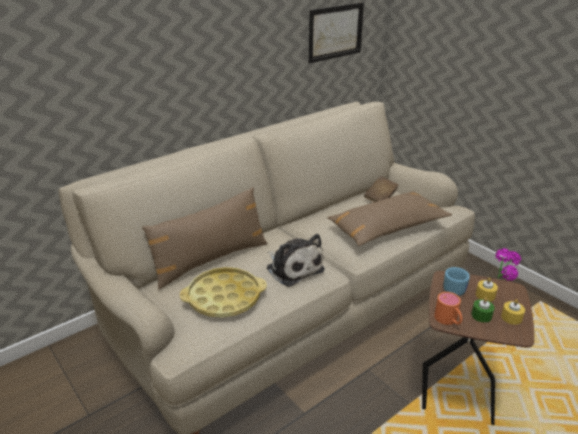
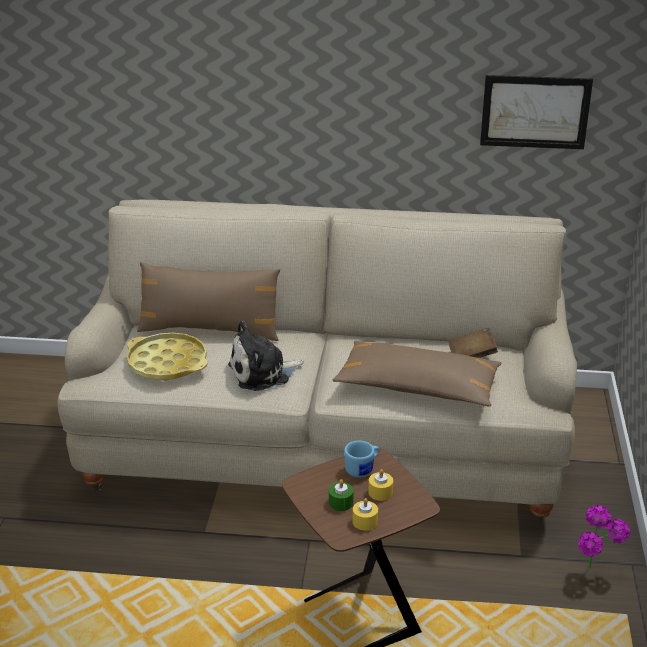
camera: 45 degrees right, 0 degrees up
(293, 268) = (263, 373): plush toy -> plush toy turned 60 degrees clockwise
(448, 320) = (304, 487): orange mug -> none

